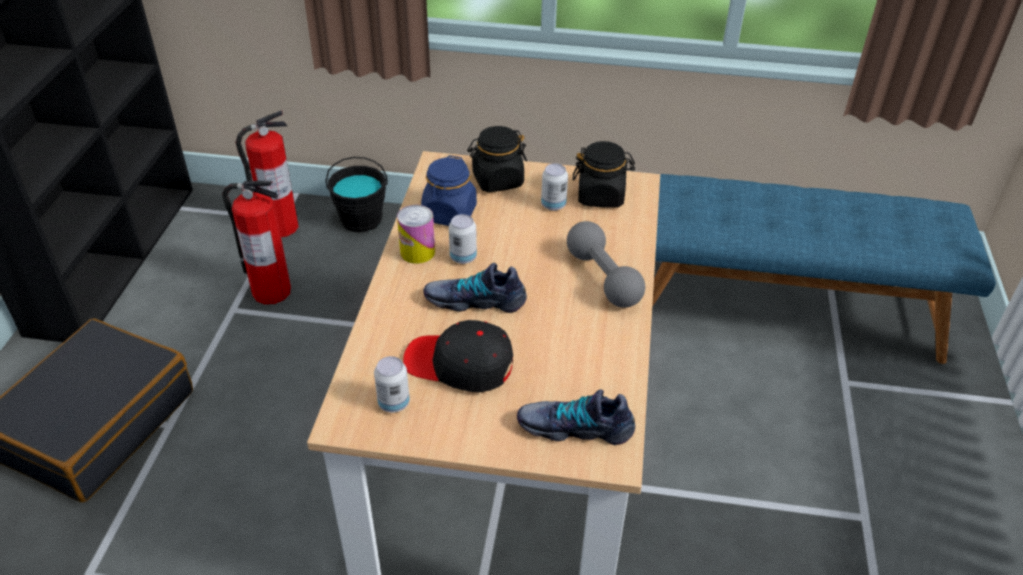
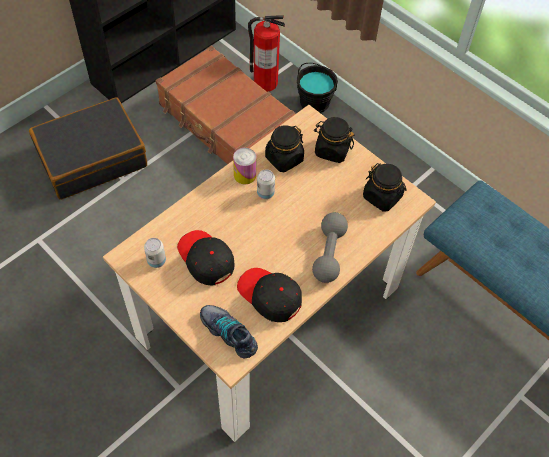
camera: 35 degrees right, 15 degrees up
(270, 291) = (228, 125): fire extinguisher -> brown suitcase
(449, 214) = (284, 159): blue jar -> black jar
(475, 300) = (247, 225): shoe -> none
(553, 205) = (348, 187): can -> none
(582, 358) = (269, 296): none -> black cap

